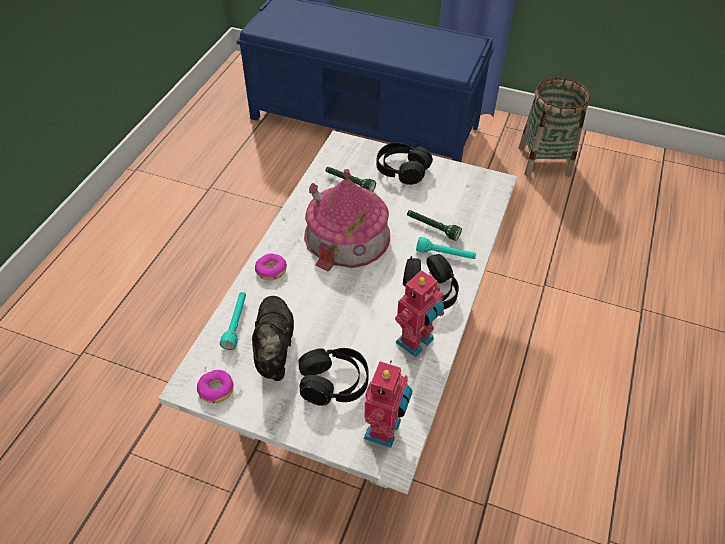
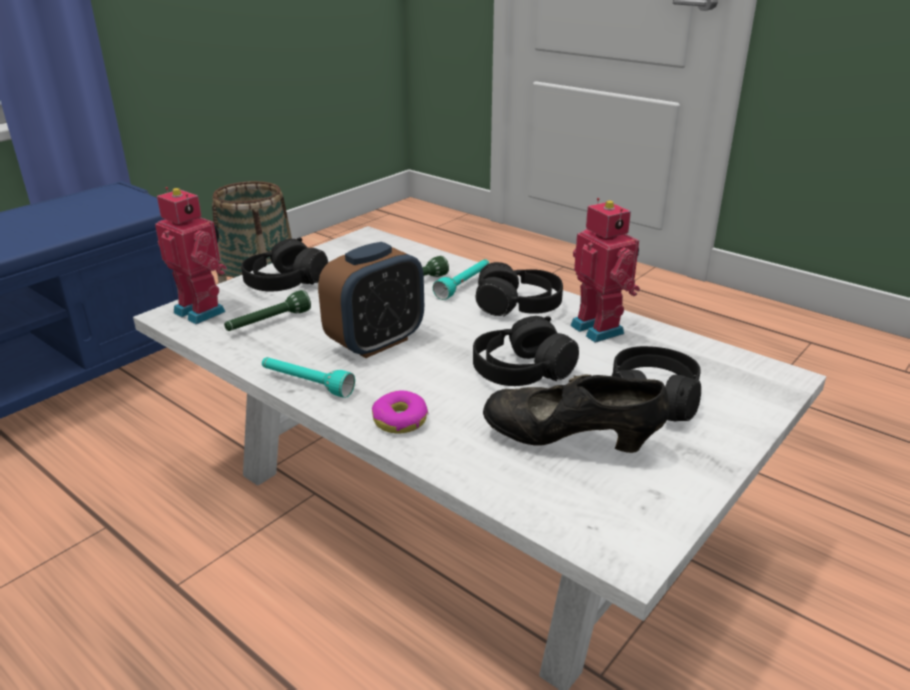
camera: 70 degrees left, 20 degrees down
(216, 389) = (642, 519): donut -> none
(236, 323) = (500, 474): turquoise flashlight -> turquoise flashlight (306, 384)
(342, 311) = (521, 371): none -> black headphones
(347, 235) = (376, 342): toy house -> alarm clock
(385, 430) = (737, 374): toy robot -> toy robot (202, 311)

